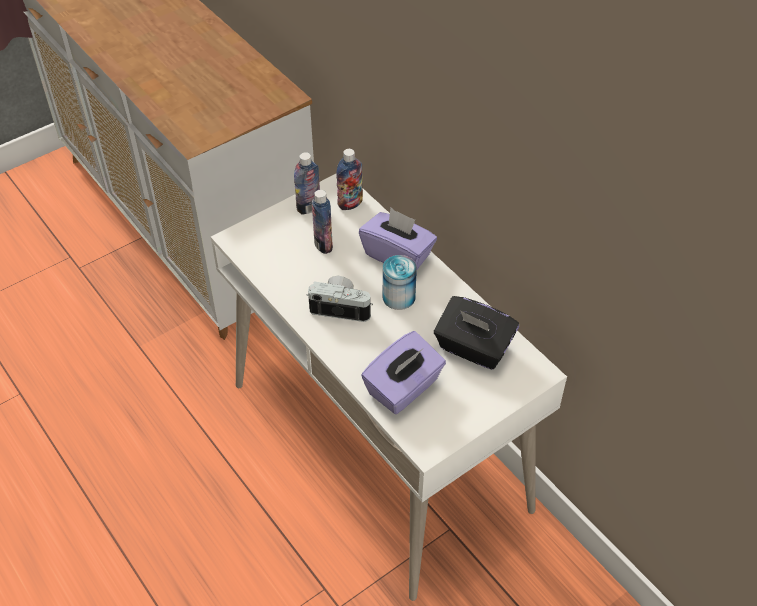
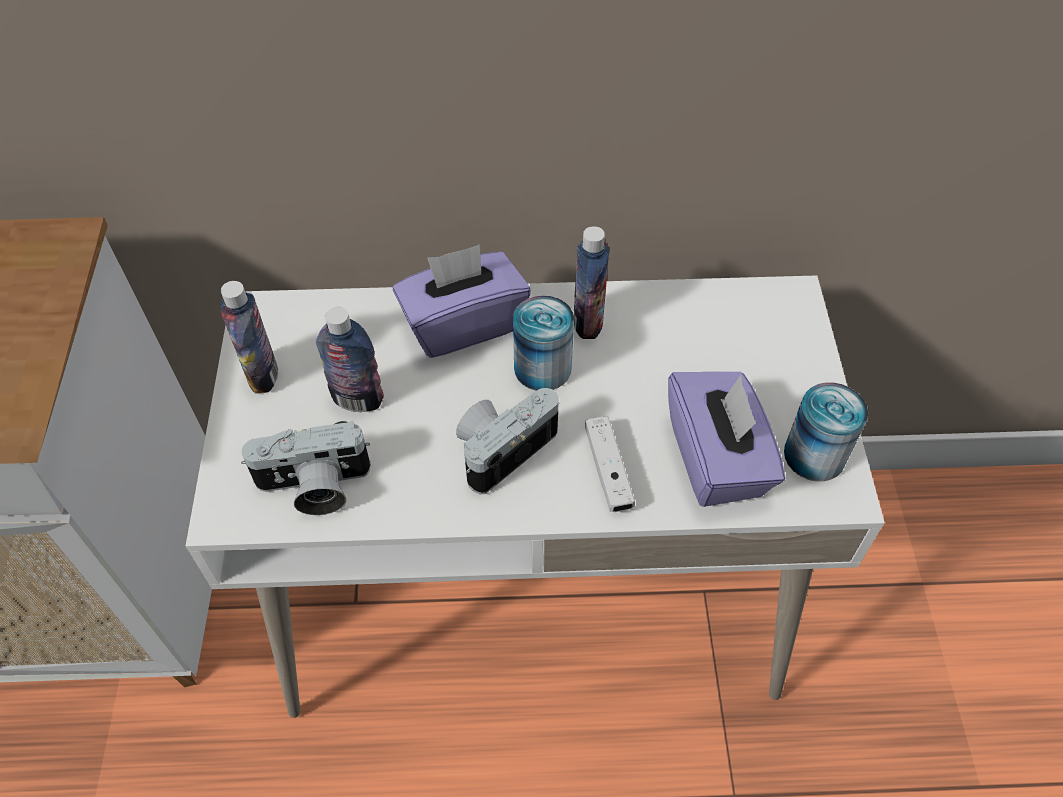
camera: 55 degrees left, 5 degrees up
(268, 257) = (314, 487): none -> camera
(350, 203) = (309, 321): bottle -> bottle (588, 322)
(361, 350) = (608, 470): none -> white game controller
(440, 426) = (814, 455): none -> can
(473, 348) = (702, 340): black tissue box -> none

